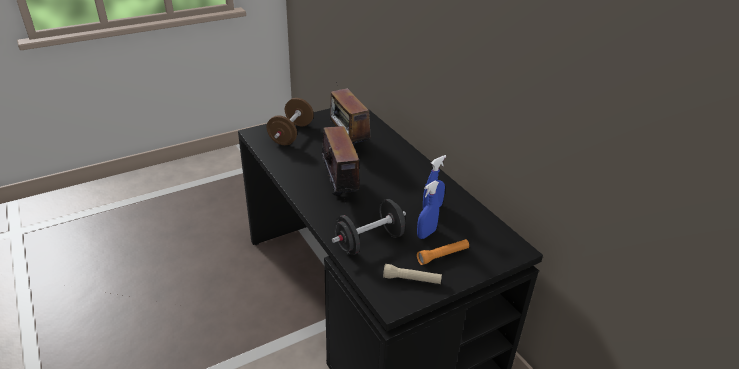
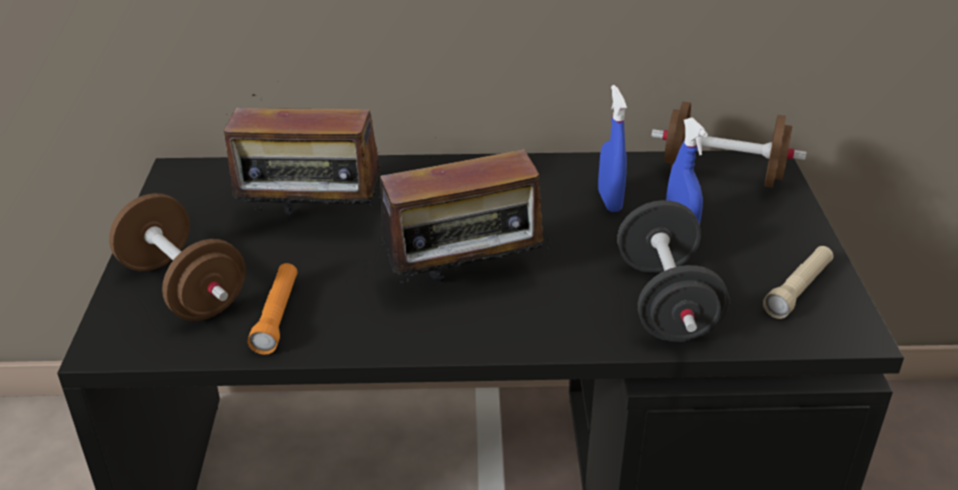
camera: 60 degrees left, 0 degrees up
(340, 188) = (465, 283): radio -> radio turned 150 degrees clockwise
(443, 255) = (748, 236): orange flashlight -> orange flashlight (277, 316)
(490, 236) = (722, 174): none -> brown dumbbell

